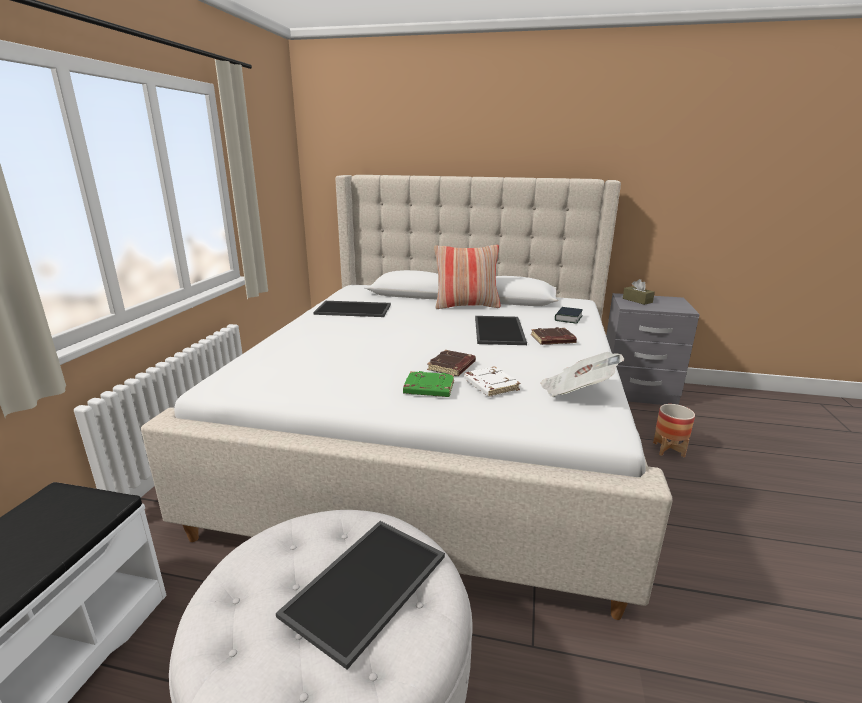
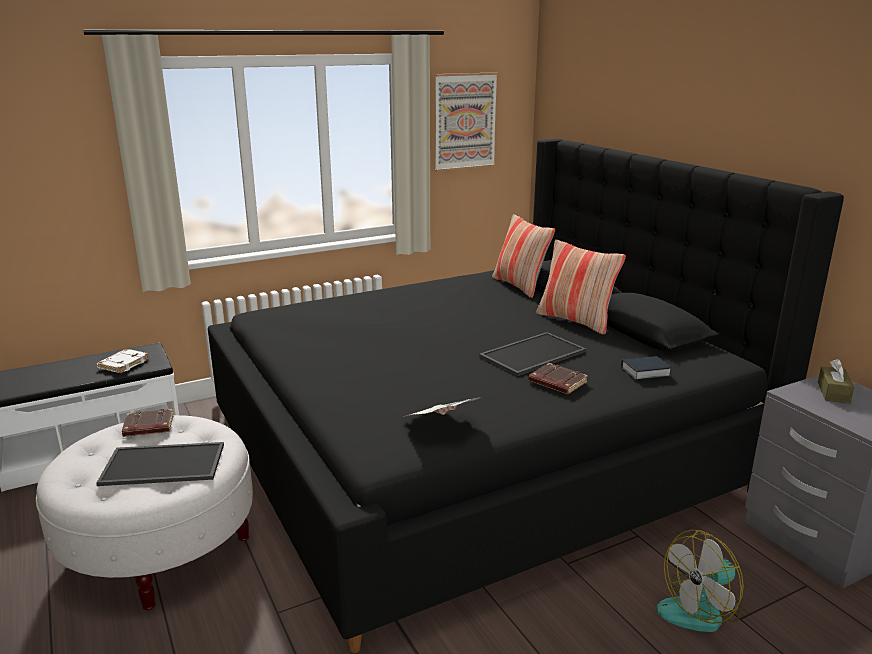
camera: 50 degrees right, 0 degrees up
(264, 162) = (465, 121): none -> picture
(354, 309) = (467, 290): tray -> none
(381, 297) = (520, 286): none -> pillow
(428, 389) = (351, 371): green book -> none
(439, 437) = (481, 456): beige bed -> black bed
(452, 367) = (408, 364): brown book -> brown book (148, 427)
(490, 385) = (394, 389): white book -> white book (123, 364)
(668, 449) = (701, 609): planter -> fan

